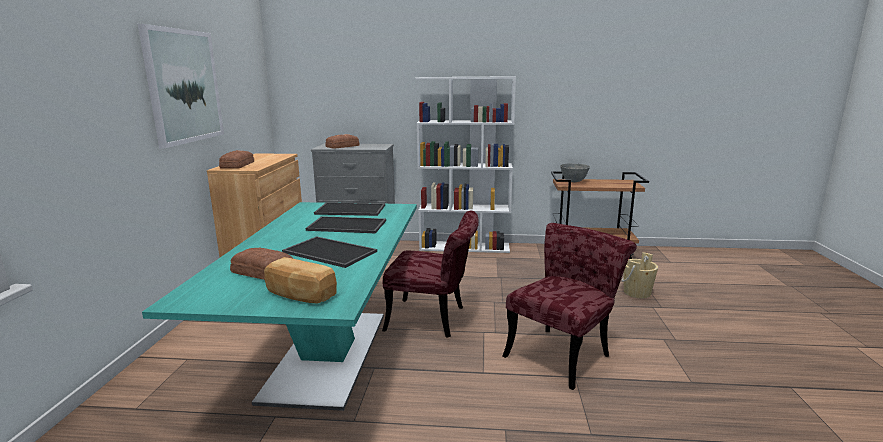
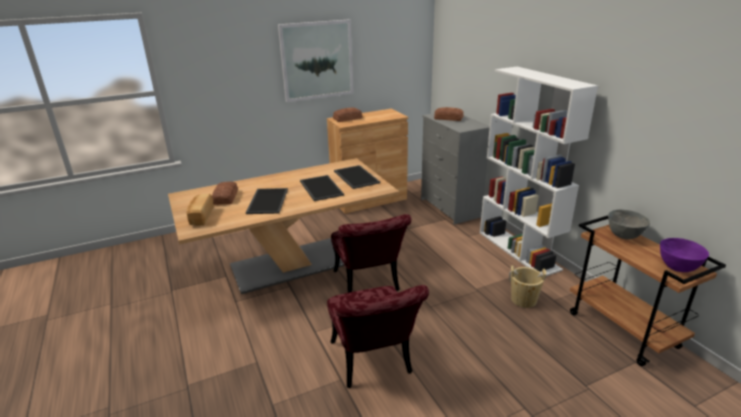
camera: 60 degrees right, 10 degrees up
(328, 355) = (291, 265): turquoise dining table -> beige dining table
(563, 352) = (373, 364): red chair -> red chair turned 60 degrees clockwise
(622, 183) = (678, 268): none -> purple bowl
(637, 292) = (549, 389): beige bucket -> beige bucket (523, 300)

